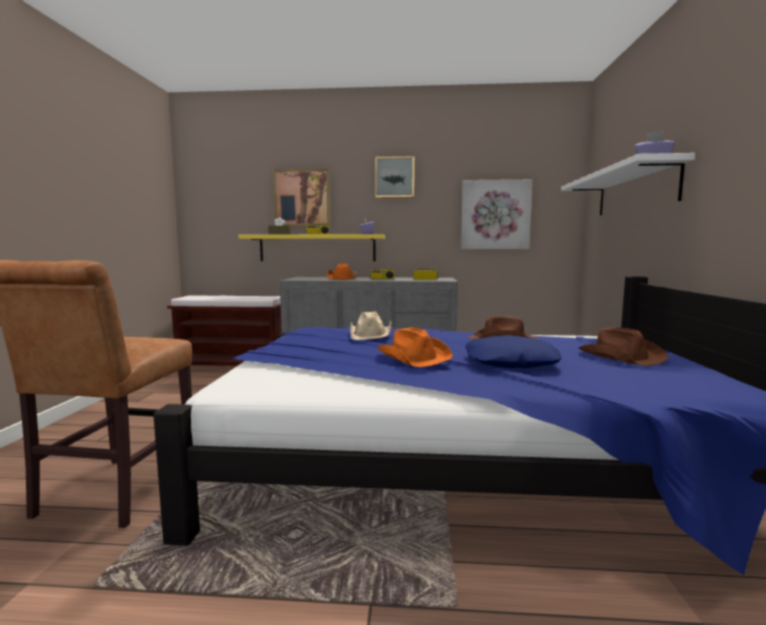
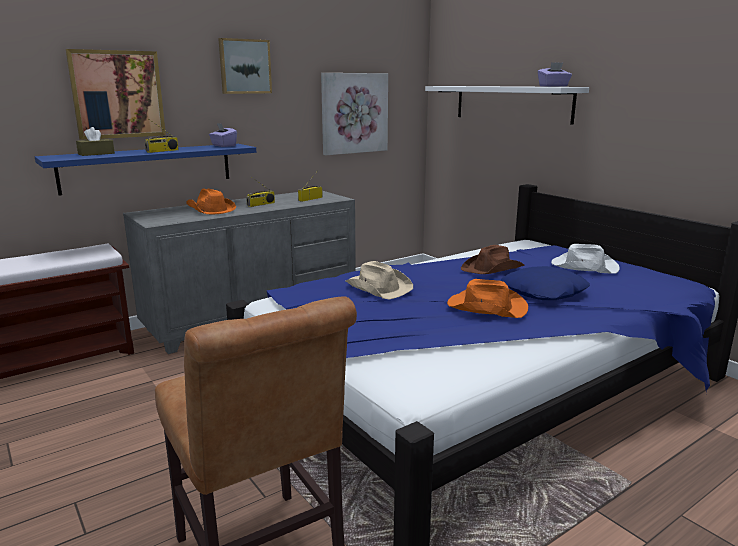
camera: 40 degrees left, 10 degrees up
(317, 248) = (148, 168): yellow shelf -> blue shelf
(620, 356) = (583, 266): brown hat -> white hat

